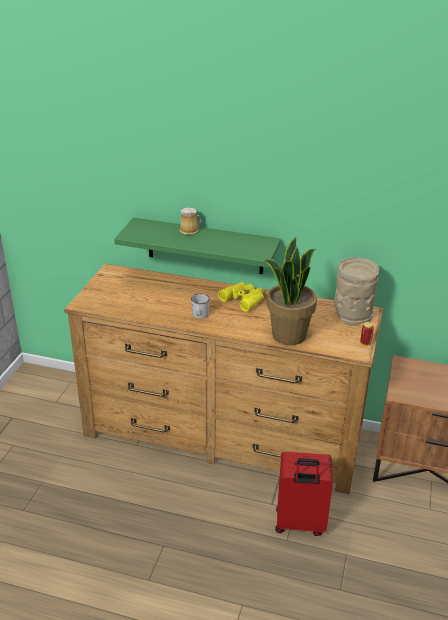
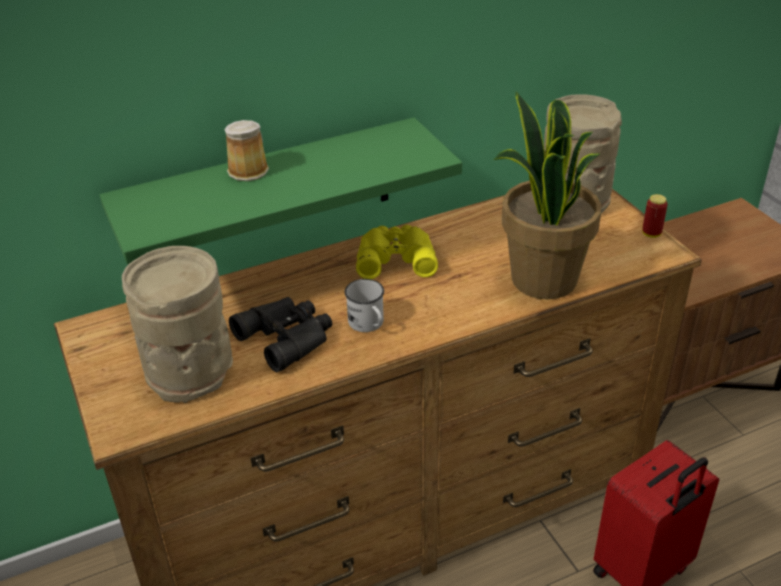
camera: 40 degrees left, 5 degrees up
(123, 299) = (191, 372): none -> beige vase
(167, 305) = (288, 336): none -> black binoculars

